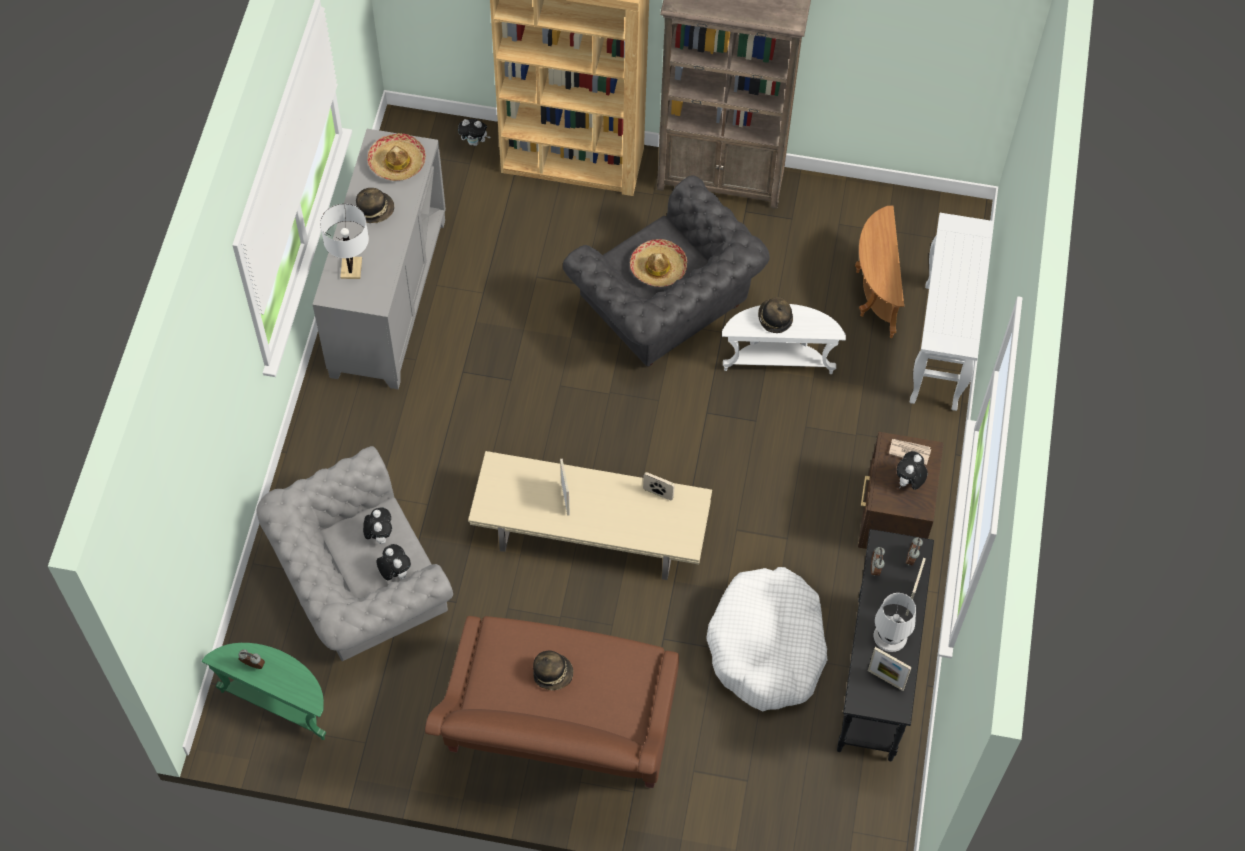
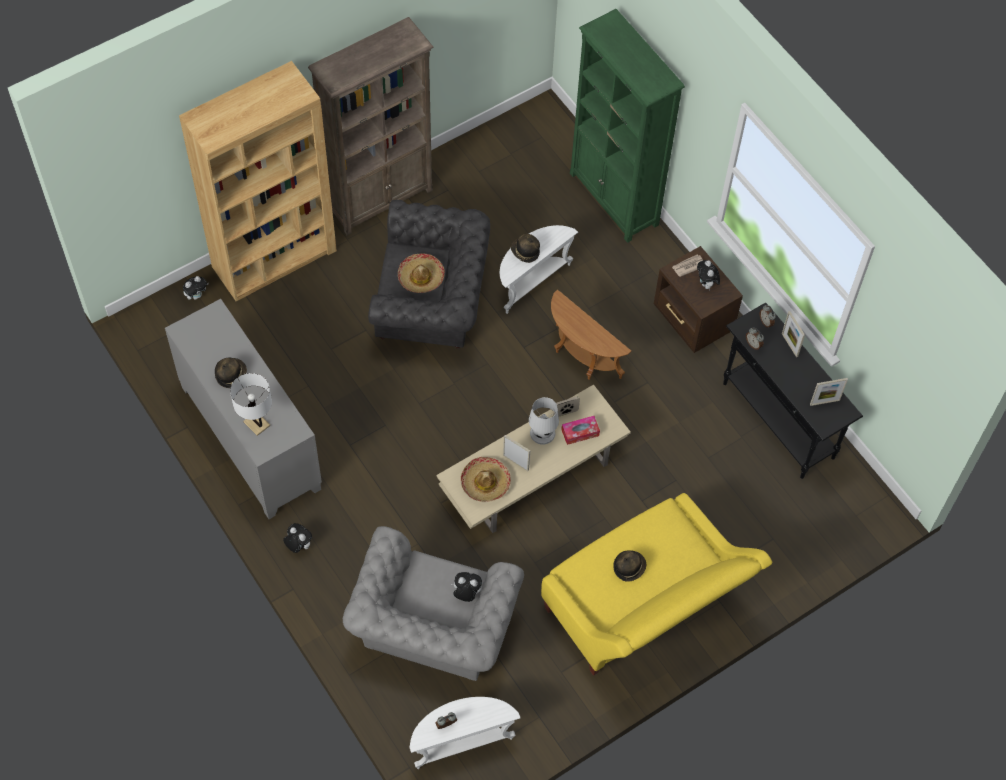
camera: 45 degrees left, 0 degrees up
(279, 702) = (461, 742): green side table -> white side table
(379, 535) = (431, 580): plush toy -> plush toy (298, 545)
(397, 163) = (210, 334): hat -> hat (485, 483)
(558, 735) = (644, 608): brown sofa -> yellow sofa
(651, 522) = (580, 432): none -> tissue box
(767, 646) = (703, 453): white dog bed -> none
(874, 293) = (543, 197): brown side table -> brown side table (581, 357)
(890, 636) = (801, 376): white table lamp -> white table lamp (543, 433)
(941, 347) = (614, 199): white console table -> green bookcase

